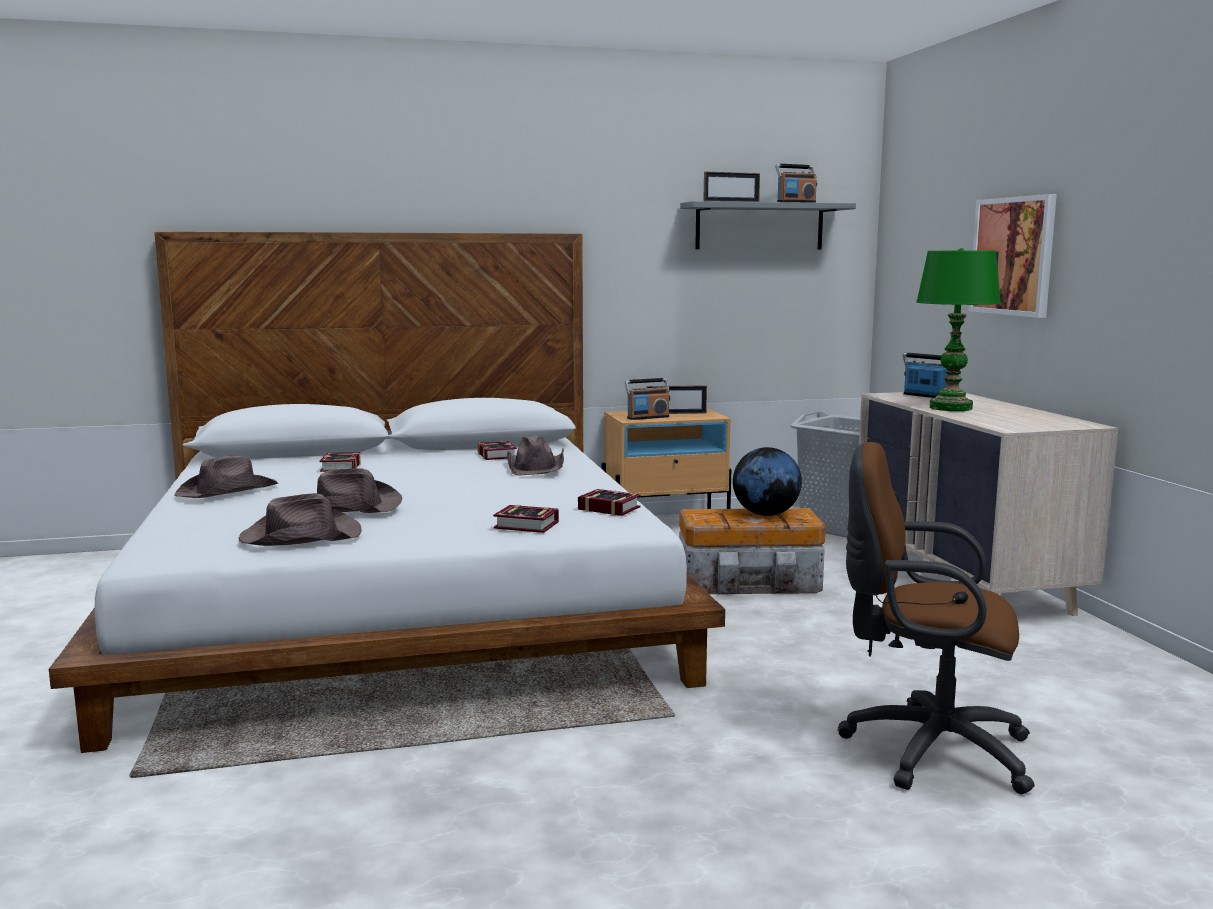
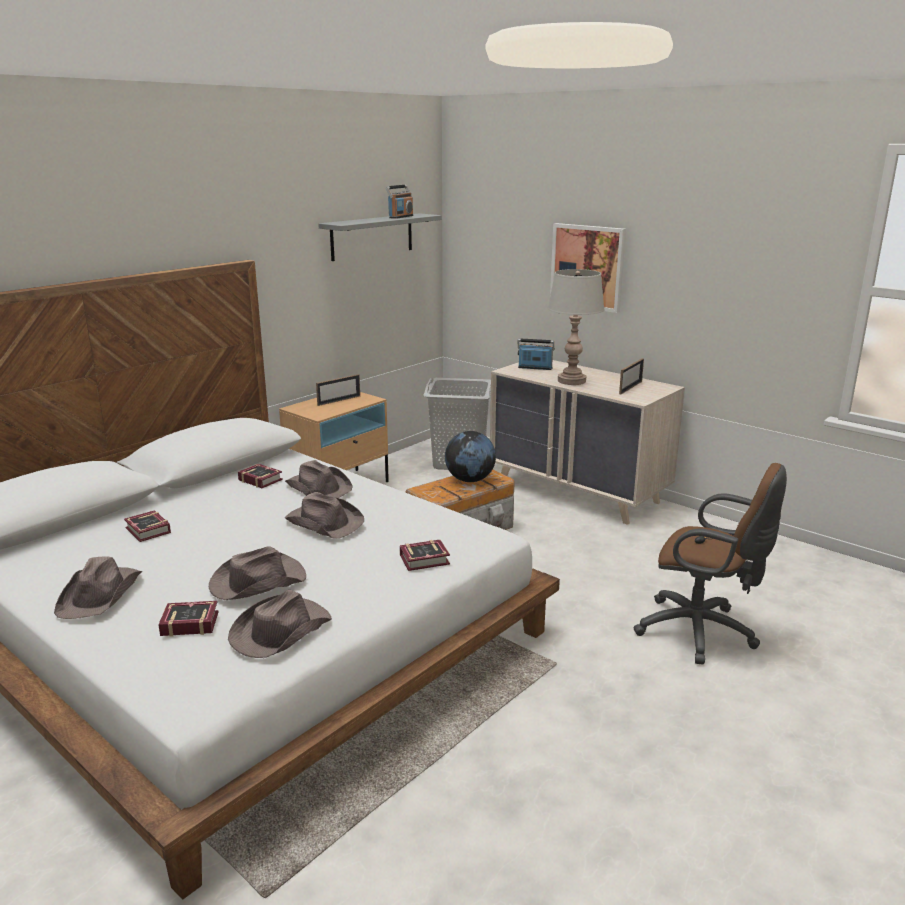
camera: 35 degrees left, 10 degrees up
(489, 486) = (324, 522): none -> brown hat
(607, 508) = (445, 522): book -> book (187, 623)
(648, 417) = (327, 410): radio -> none
(731, 201) = (360, 221): picture frame -> picture frame (630, 387)
(926, 749) = (702, 632): brown office chair -> brown office chair turned 135 degrees counterclockwise
(950, 408) = (571, 381): green table lamp -> grey table lamp

